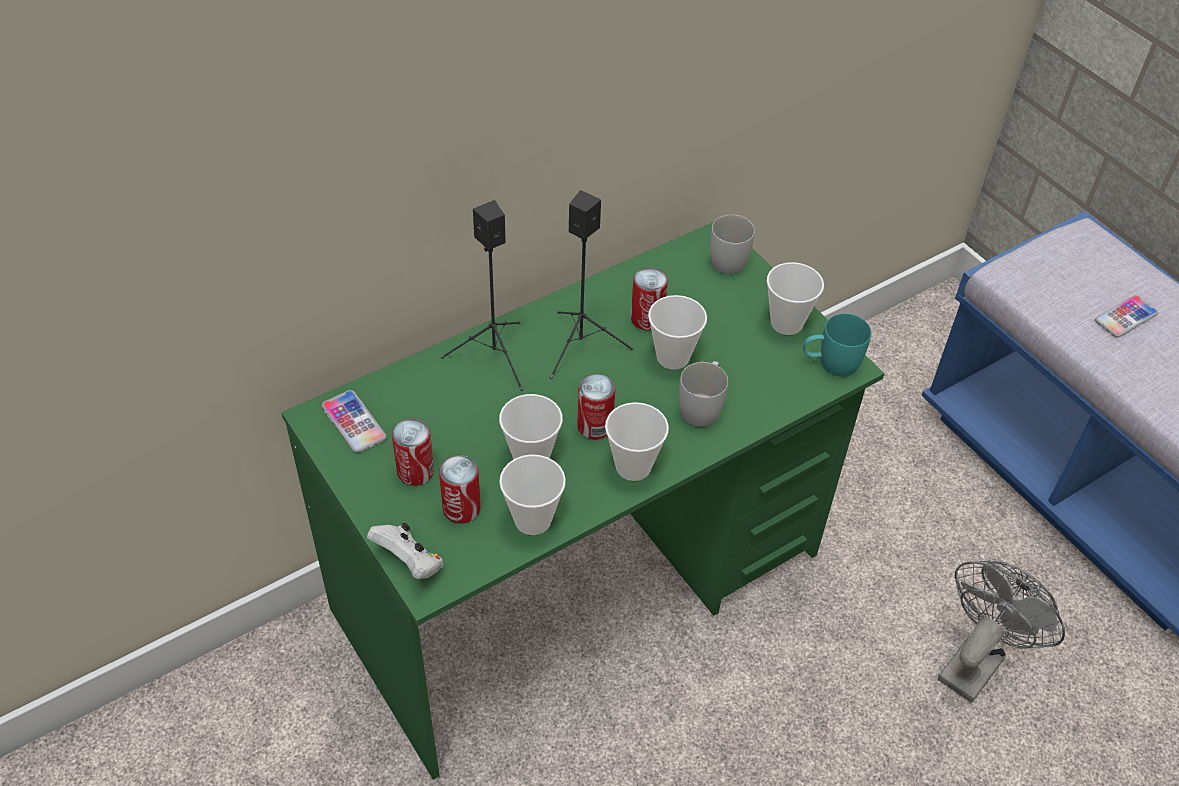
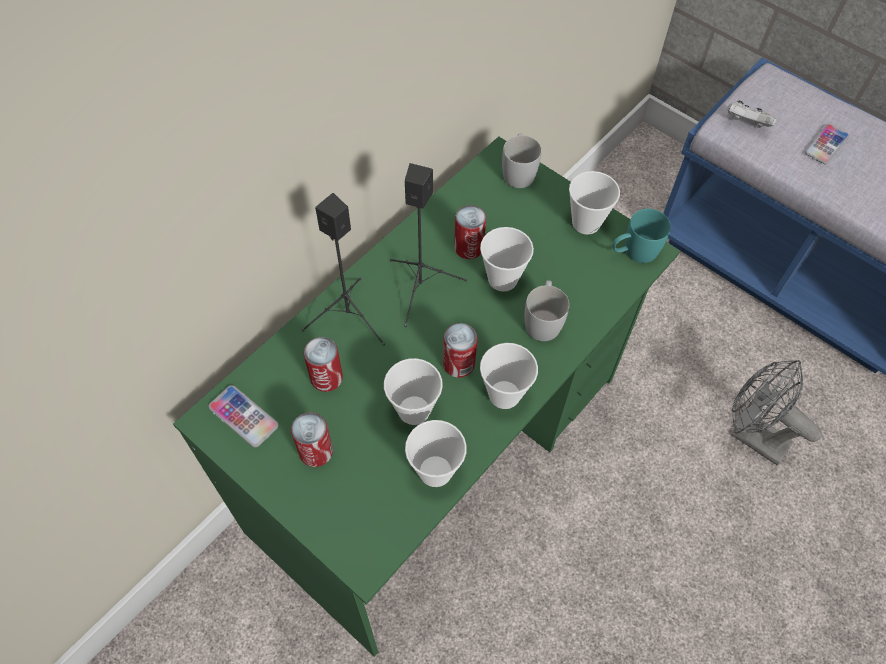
camera: 15 degrees left, 10 degrees up
(409, 563) = (340, 546): white game controller -> white game controller (746, 124)
(461, 508) = (369, 477): can -> can (326, 378)
(975, 660) = (751, 435): grey fan -> grey fan turned 75 degrees counterclockwise

